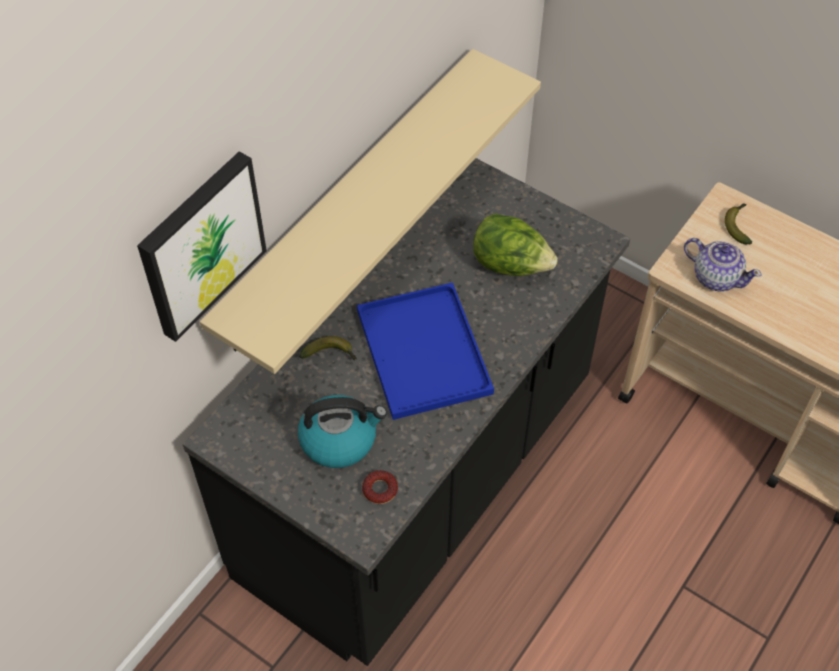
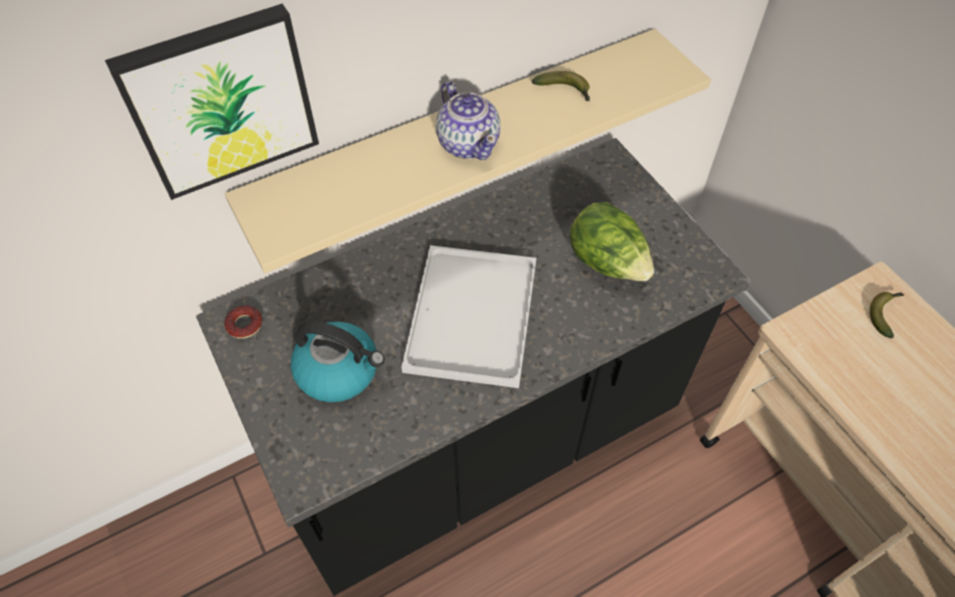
camera: 25 degrees right, 0 degrees up
(331, 354) = (381, 284): banana -> banana (565, 91)
(380, 489) = (347, 440): donut -> donut (244, 325)
(426, 353) = (473, 319): blue tray -> white tray
(716, 277) = (835, 358): teapot -> teapot (468, 143)

